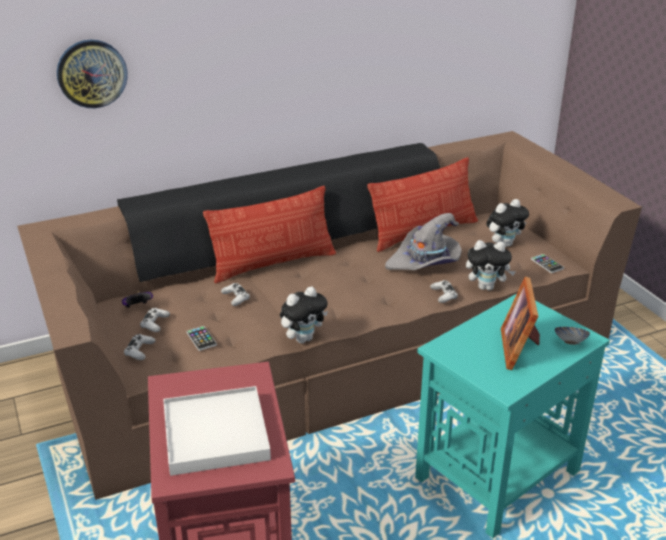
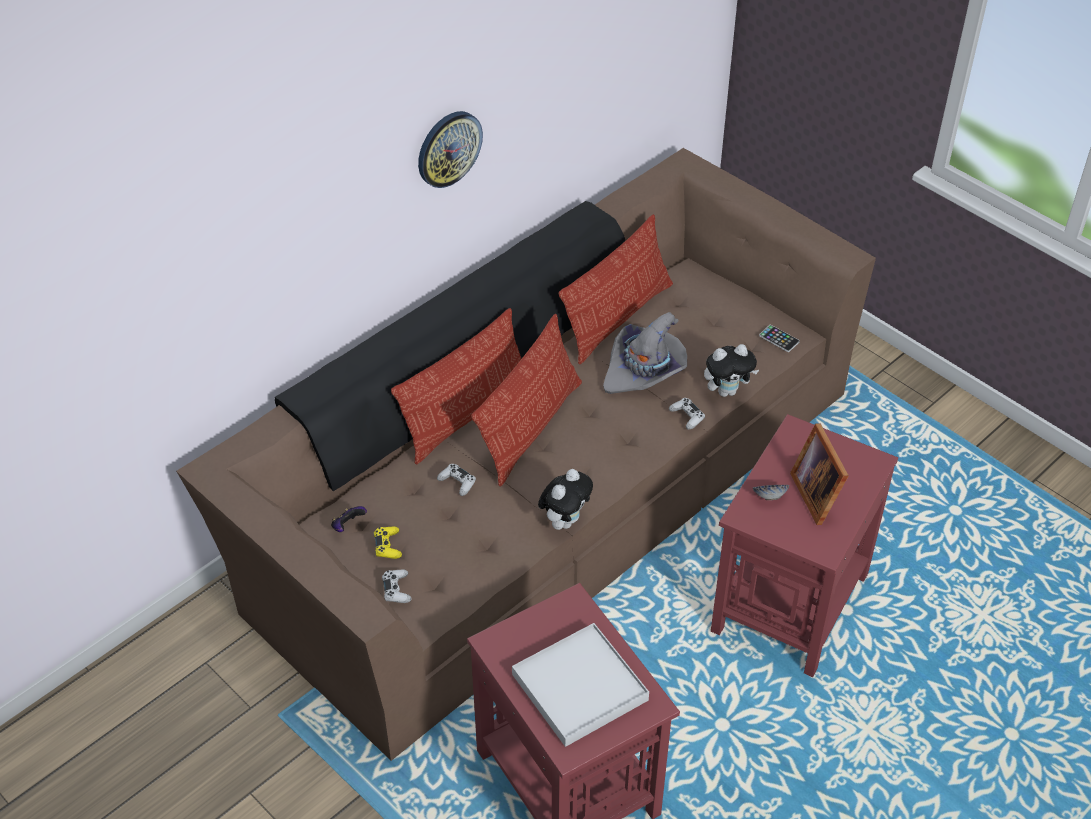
camera: 20 degrees left, 15 degrees up
(92, 73) = (240, 272): wall clock -> wall clock (448, 148)
(155, 323) = (388, 546): white game controller -> yellow game controller
(201, 339) = (455, 553): phone -> none
(314, 278) = (530, 428): none -> pillow
(496, 474) = (788, 602): turquoise side table -> red side table
(504, 244) = (719, 317): plush toy -> none
(570, 343) = (863, 472): bowl -> bowl (769, 497)

